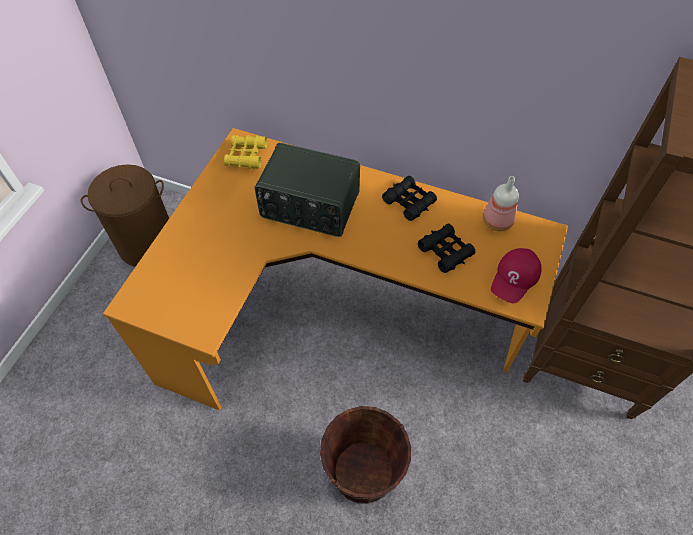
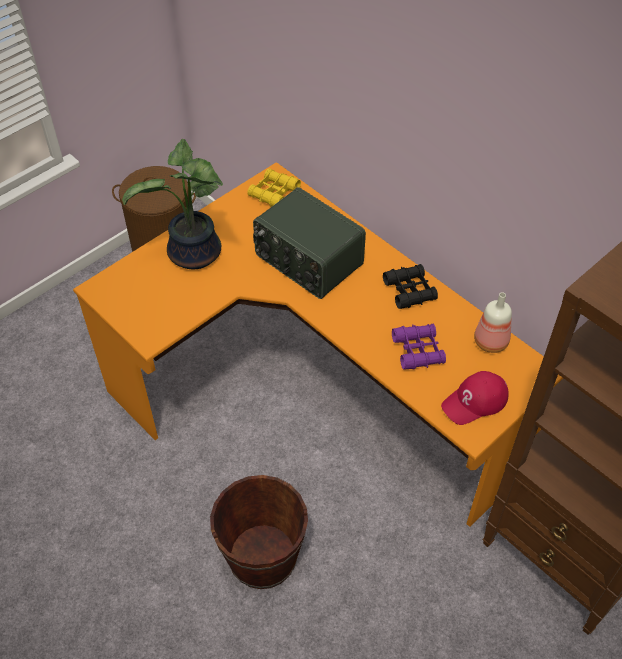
camera: 25 degrees right, 5 degrees down
(204, 238) = (194, 256): none -> potted plant
(445, 251) = (418, 350): black binoculars -> purple binoculars

